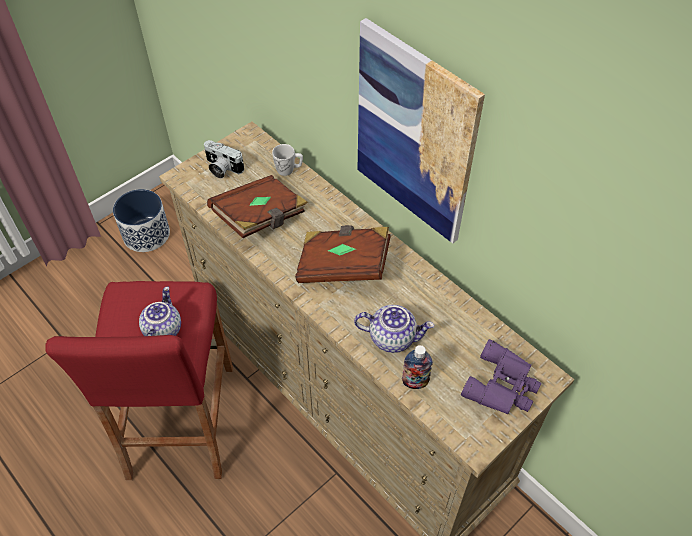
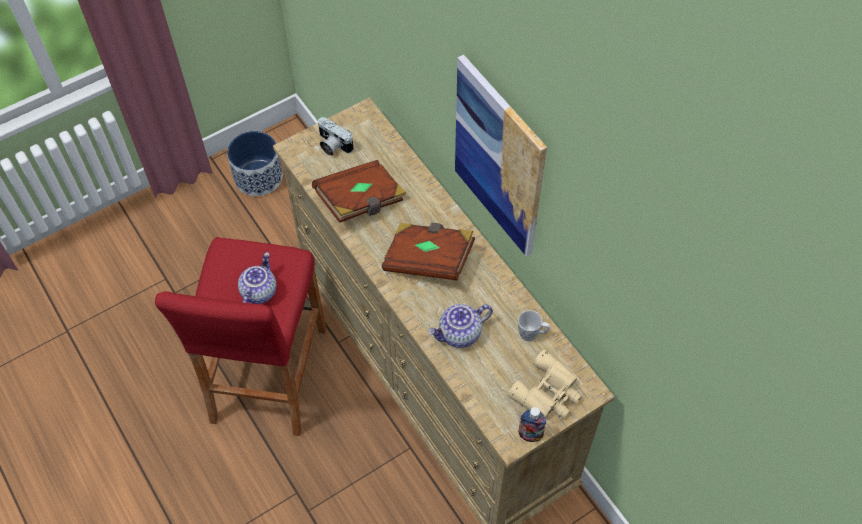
camera: 10 degrees right, 5 degrees up
(289, 170) = (395, 155): white mug -> white mug (532, 334)
(393, 337) = (459, 334): teapot -> teapot turned 135 degrees clockwise
(415, 382) = (470, 378): bottle -> bottle (530, 435)
(503, 386) = (548, 393): purple binoculars -> beige binoculars

